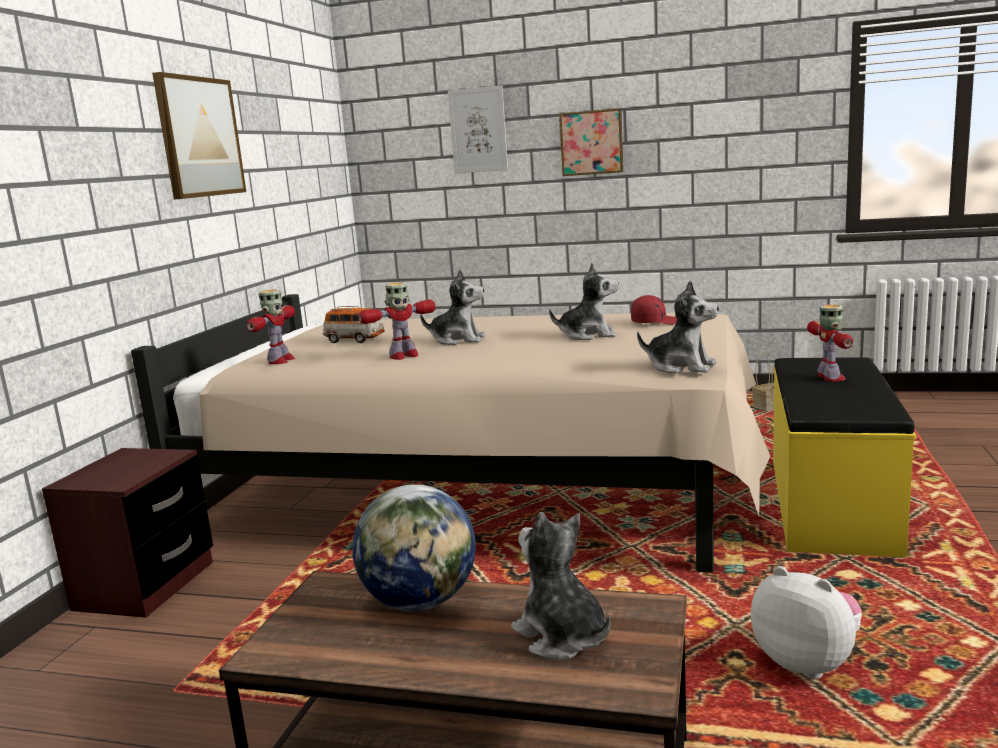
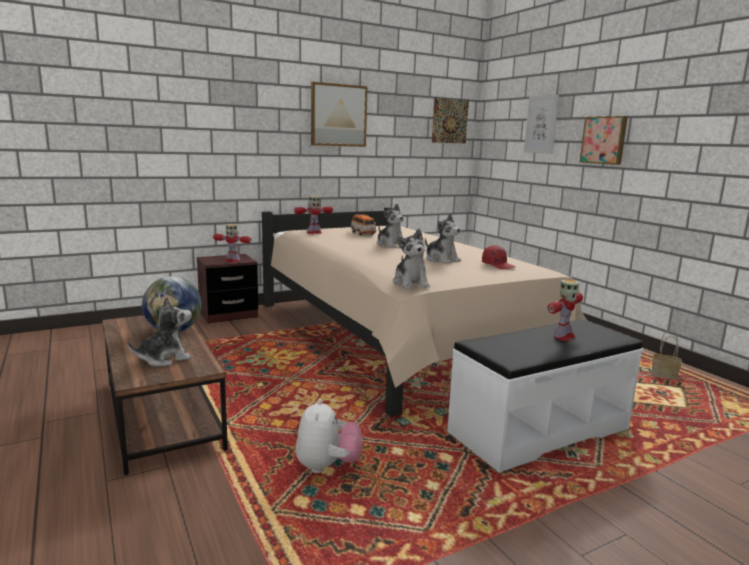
camera: 45 degrees right, 0 degrees up
(320, 137) = (450, 121): none -> picture
(403, 356) = (348, 243): toy robot -> toy robot (232, 261)
(562, 637) = (164, 359): plush toy -> plush toy turned 45 degrees clockwise
(828, 503) = (538, 430): yellow bench -> white bench

